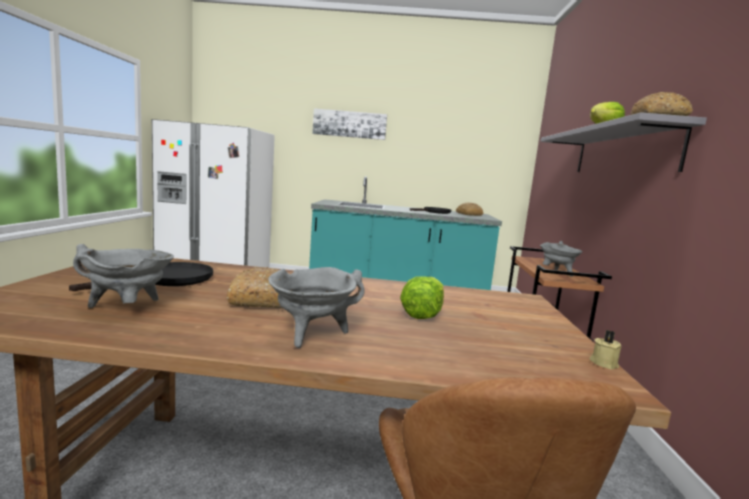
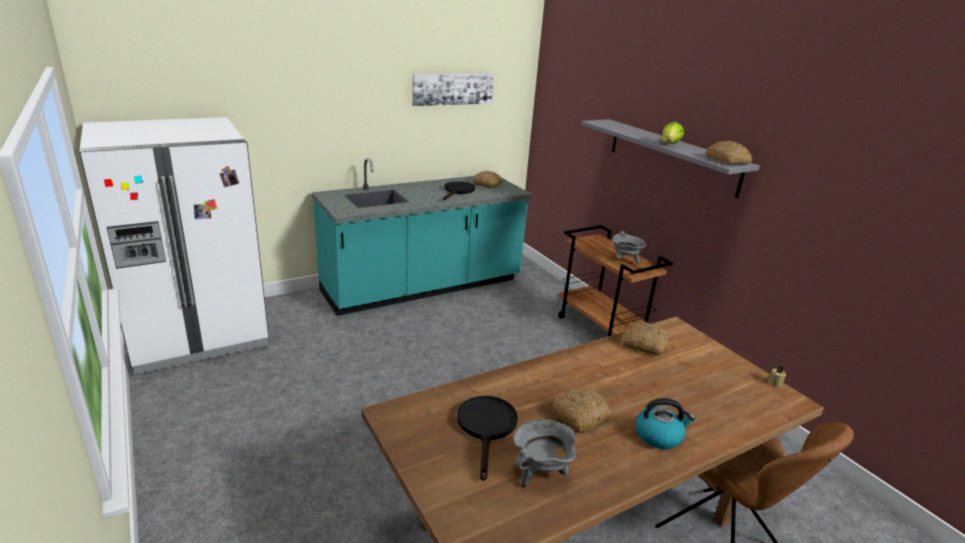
camera: 35 degrees left, 15 degrees up
(311, 335) = (659, 436): grey cooking pot -> kettle
(349, 124) = (331, 90): picture -> picture (452, 89)
(423, 313) = (664, 378): lettuce -> none
(451, 294) = (643, 344): none -> bread

